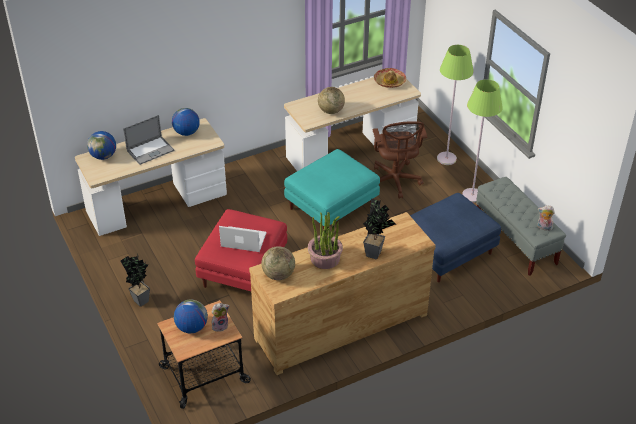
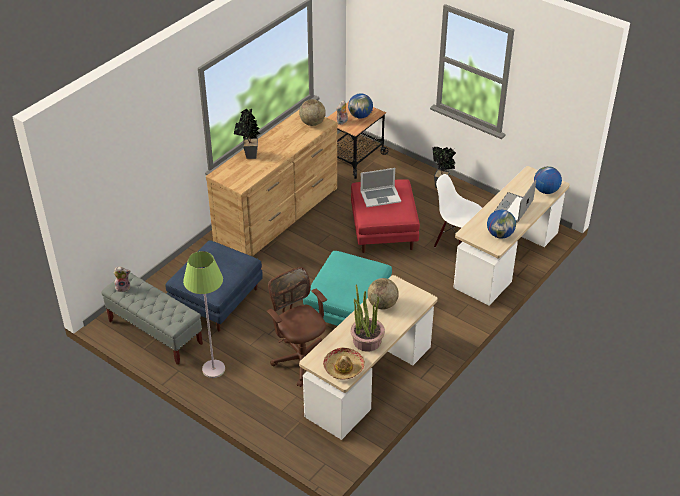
camera: 155 degrees right, 0 degrees up
(185, 234) = (455, 242): none -> white chair
(325, 259) = (286, 142): potted plant -> potted plant (366, 340)
(446, 159) = (259, 408): green floor lamp -> none

